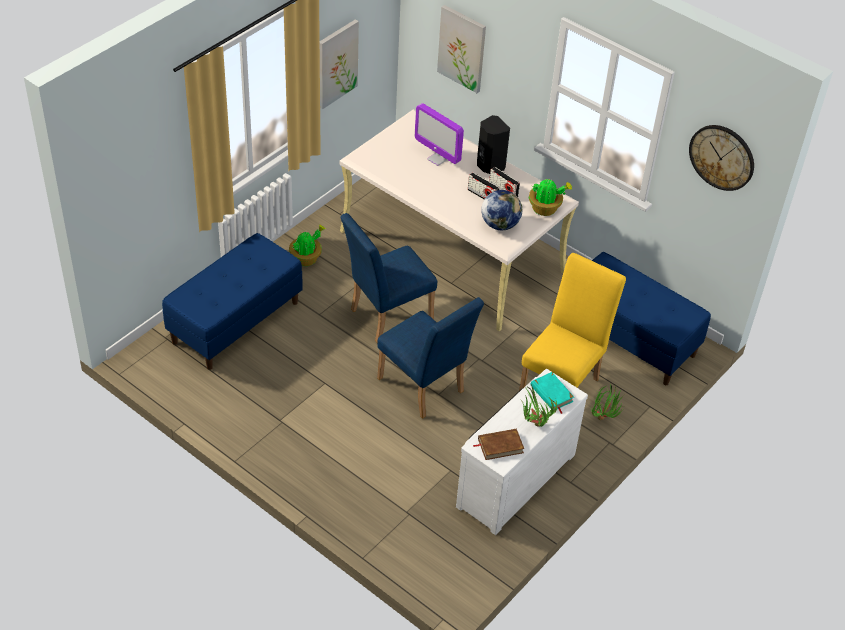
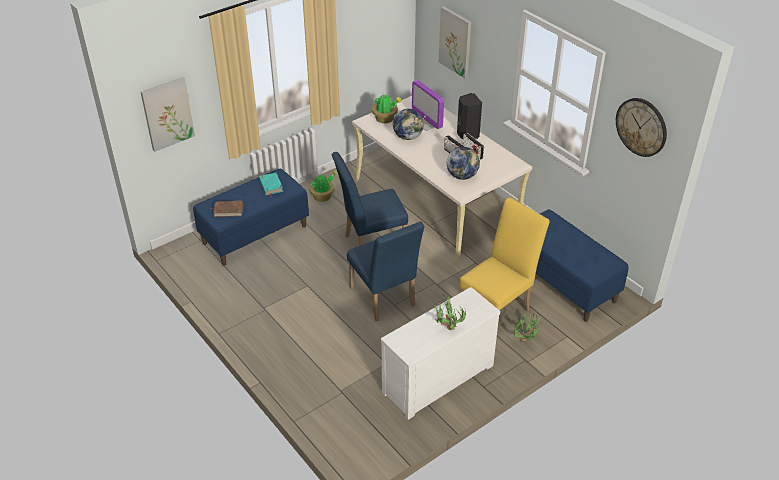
camera: 15 degrees right, 5 degrees down
(336, 63) = (357, 46): picture -> picture (167, 113)
(418, 177) = (408, 137): none -> globe
(500, 446) = (413, 341): brown book -> brown book (228, 210)
(545, 209) = (502, 168): potted plant -> potted plant (385, 119)
(551, 394) = (469, 306): turquoise book -> turquoise book (270, 185)

